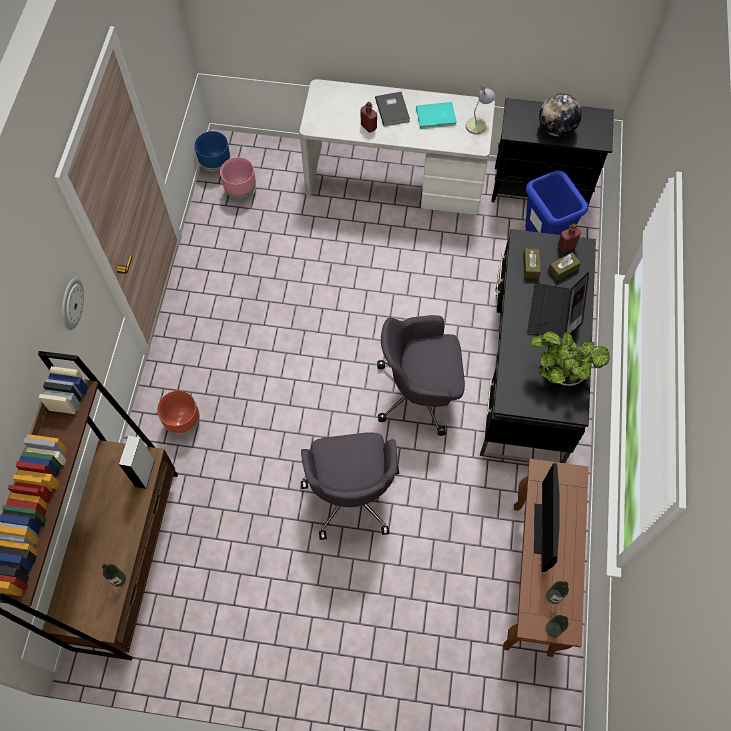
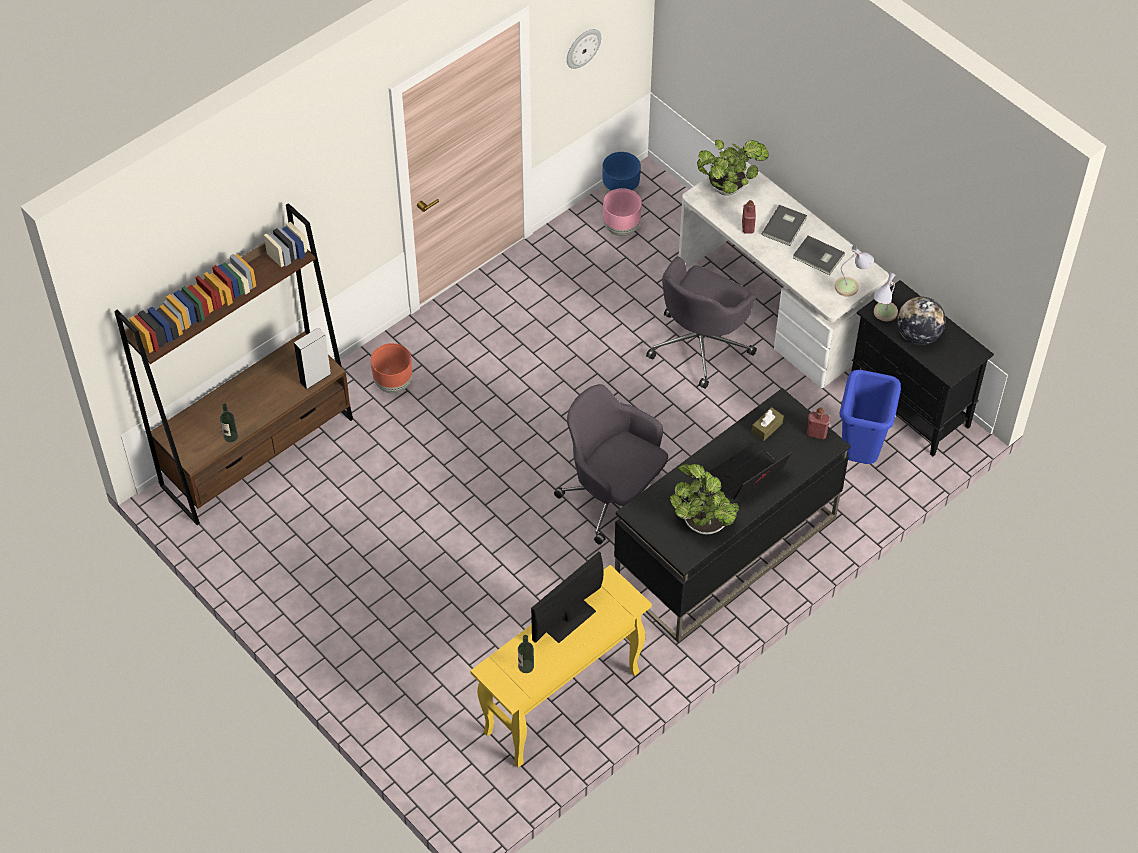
camera: 40 degrees right, 10 degrees down
(71, 303) = (345, 193): wall clock -> wall clock (582, 48)
(327, 106) = (729, 187): none -> potted plant
(351, 494) = (476, 533): grey office chair -> grey office chair (701, 344)
(436, 117) = (818, 257): turquoise book -> grey book
(520, 130) = (882, 315): none -> table lamp
(532, 579) = (561, 704): brown console table -> yellow console table
(553, 629) = (502, 686): bottle -> none
(563, 269) = (793, 449): brown tissue box -> none

